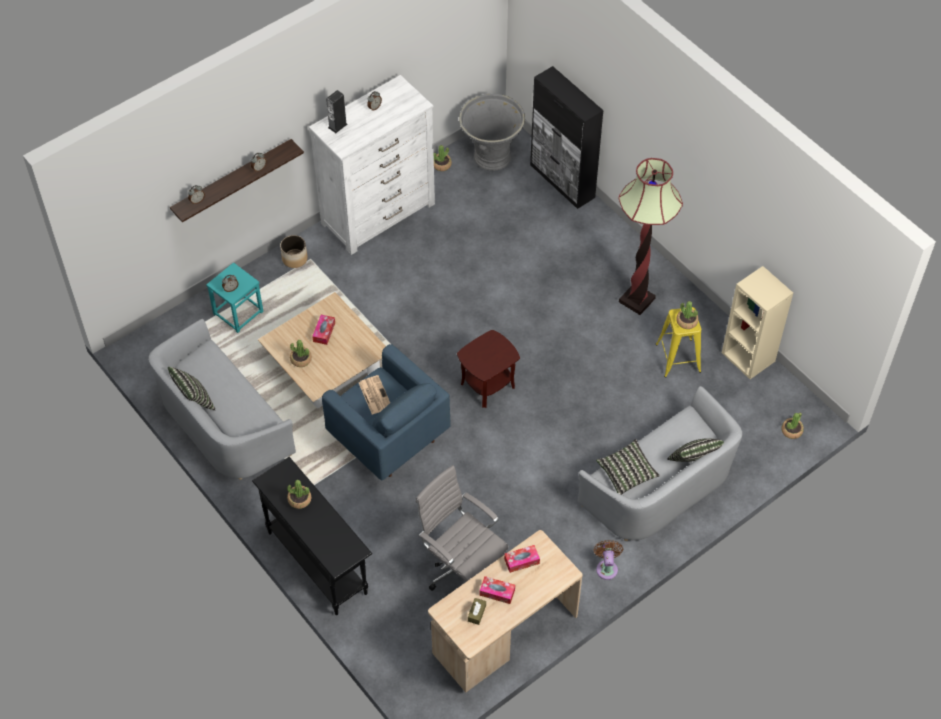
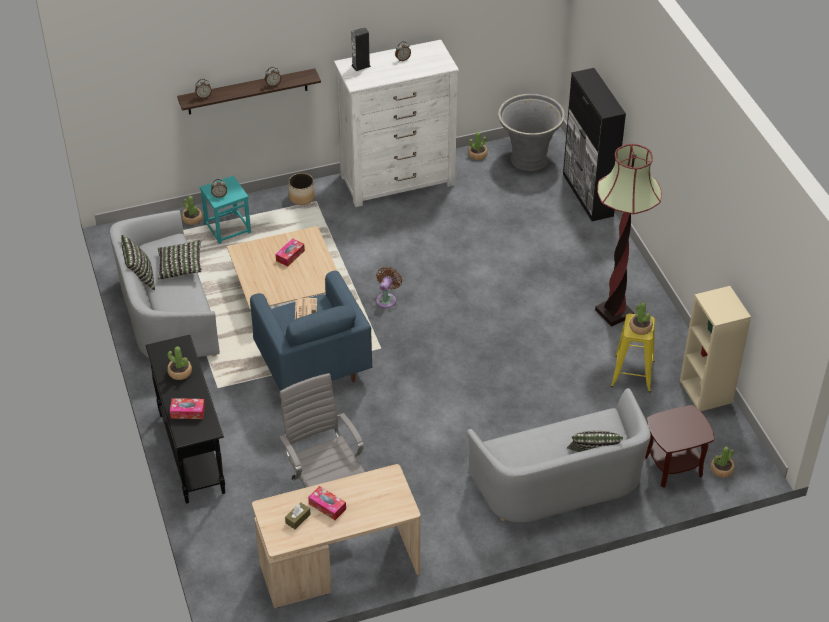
camera: 20 degrees right, 10 degrees down
(301, 359) = (257, 272): potted plant -> potted plant (192, 219)
(488, 385) = (430, 347): brown side table -> brown side table (673, 466)
(521, 561) = (365, 486): tissue box -> tissue box (188, 412)
(607, 567) = (470, 539): brown fan -> brown fan (387, 299)
(626, 473) = (520, 449): pillow -> pillow (180, 267)

